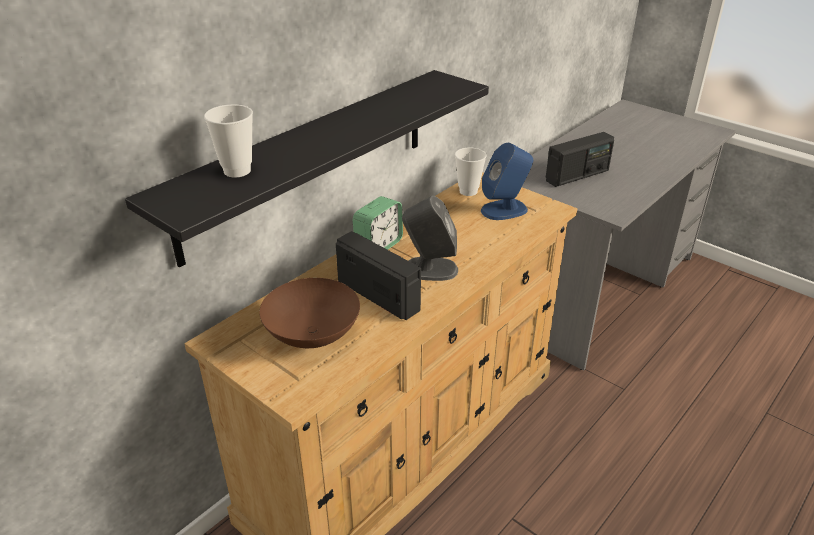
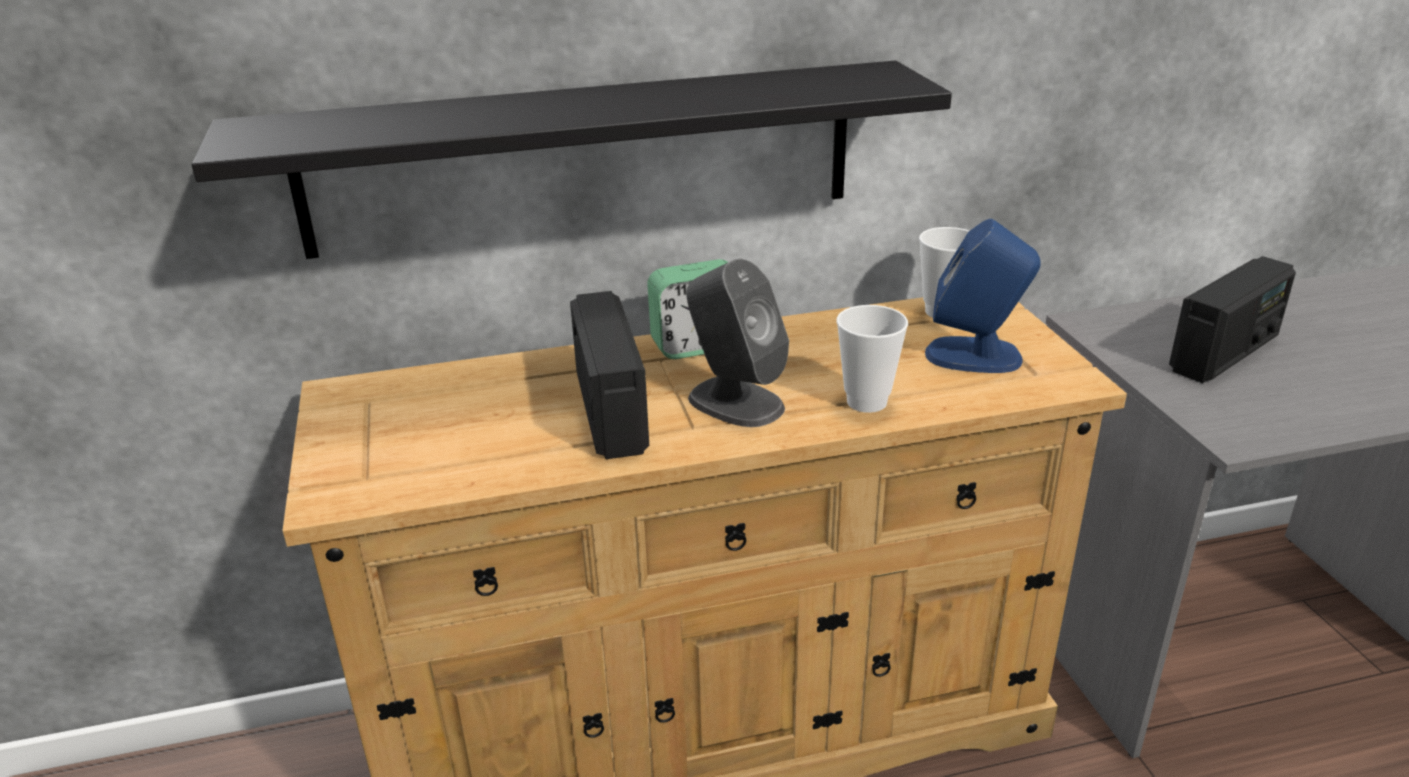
camera: 35 degrees right, 5 degrees down
(237, 171) = (381, 119): cup -> cup (866, 402)
(312, 337) = (452, 431): brown bowl -> none
(577, 176) = (1225, 353): radio -> radio turned 45 degrees counterclockwise

